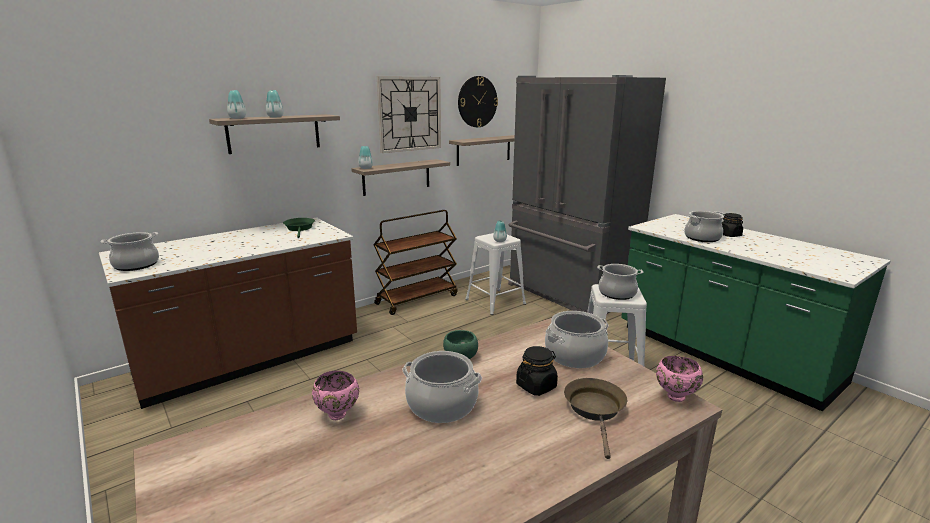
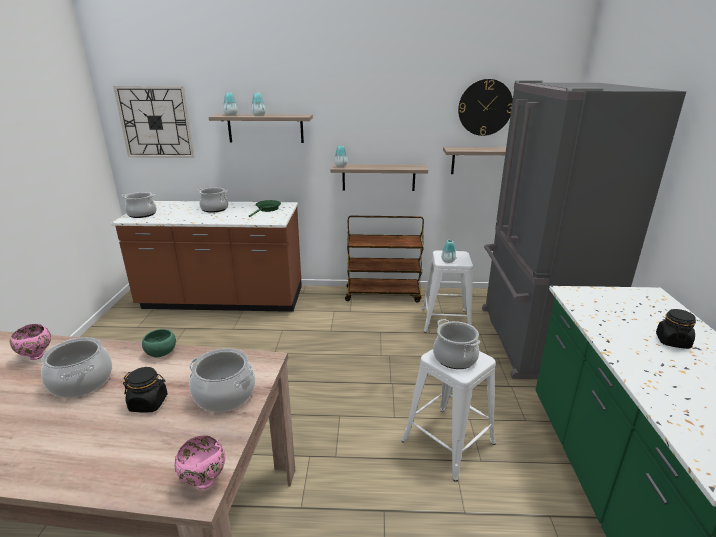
camera: 40 degrees right, 5 degrees up
(409, 114) = (397, 117): wall clock -> wall clock (155, 122)
(595, 410) = (135, 448): brown frying pan -> none
(702, 238) = (616, 331): cooking pot -> cooking pot (214, 209)

